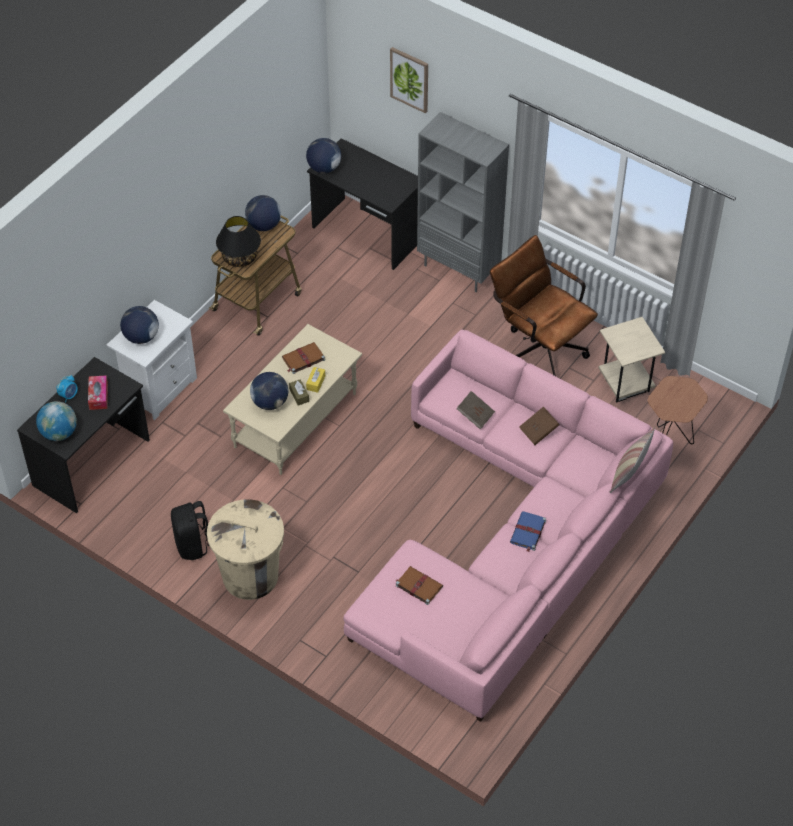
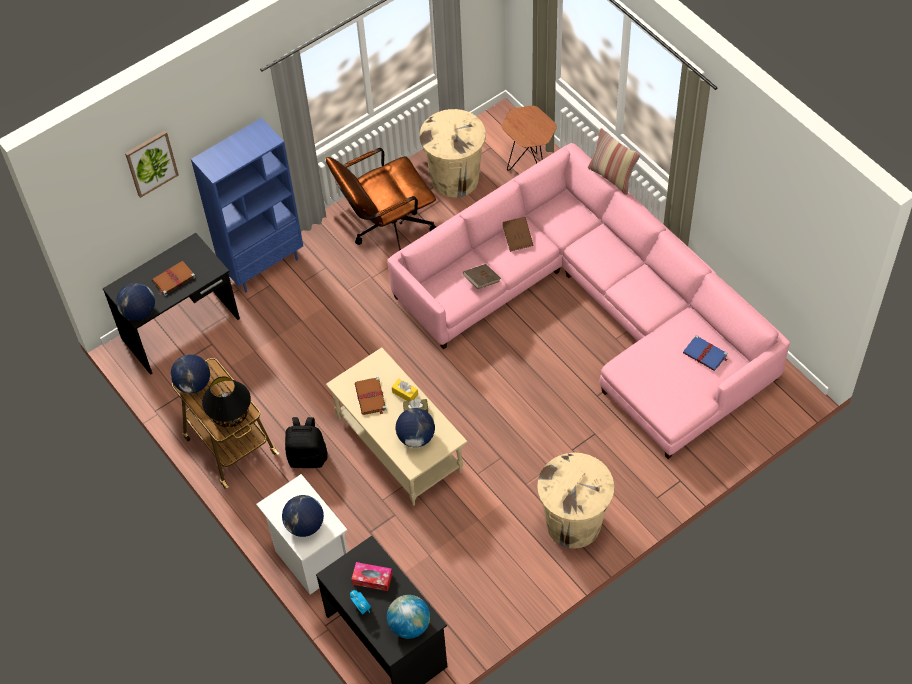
camera: 70 degrees left, 5 degrees up
(193, 545) = (521, 565): black backpack -> black backpack (308, 457)
(418, 586) = (660, 371): brown book -> brown book (173, 279)
(459, 269) = (263, 265): grey bookcase -> blue bookcase
(527, 532) = (626, 276): blue book -> blue book (705, 354)
(626, 385) = (455, 179): beige side table -> beige trash can

